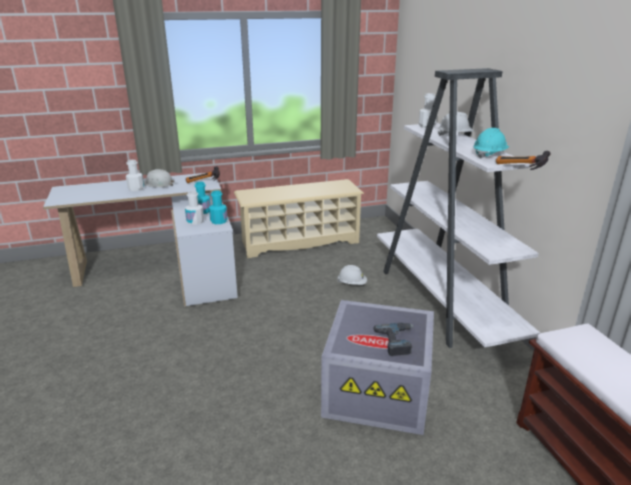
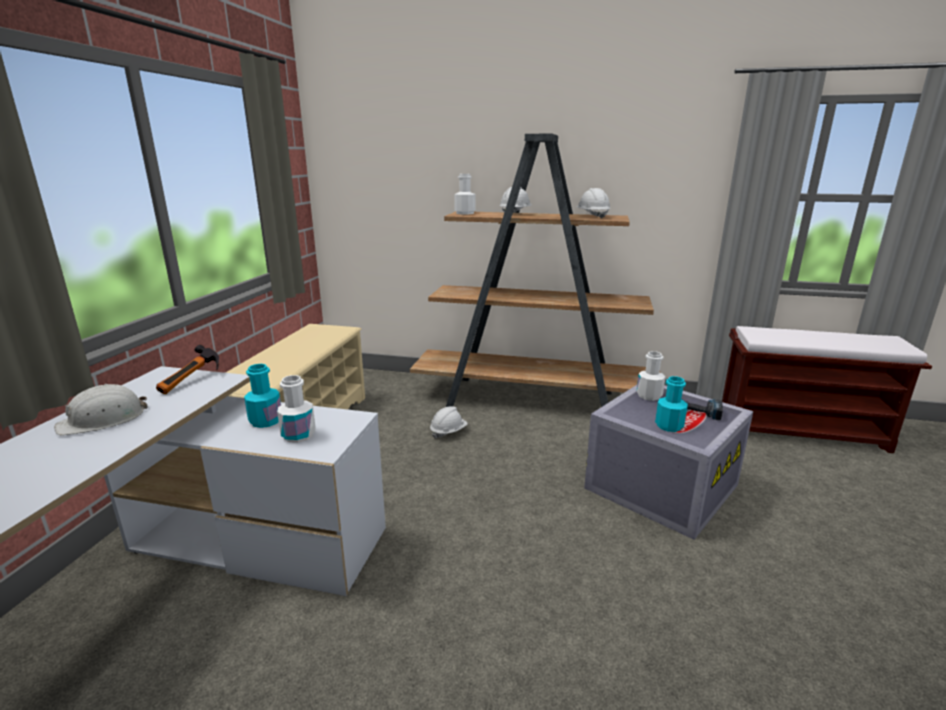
camera: 60 degrees left, 5 degrees down
(136, 188) = (74, 447): white bottle -> white bottle (649, 396)
(219, 221) = (330, 416): turquoise bottle -> turquoise bottle (669, 426)
(442, 302) = (534, 400): white bookcase -> brown bookcase
(489, 155) = (592, 216): turquoise hard hat -> white hard hat
(518, 169) = (643, 218): hammer -> none

